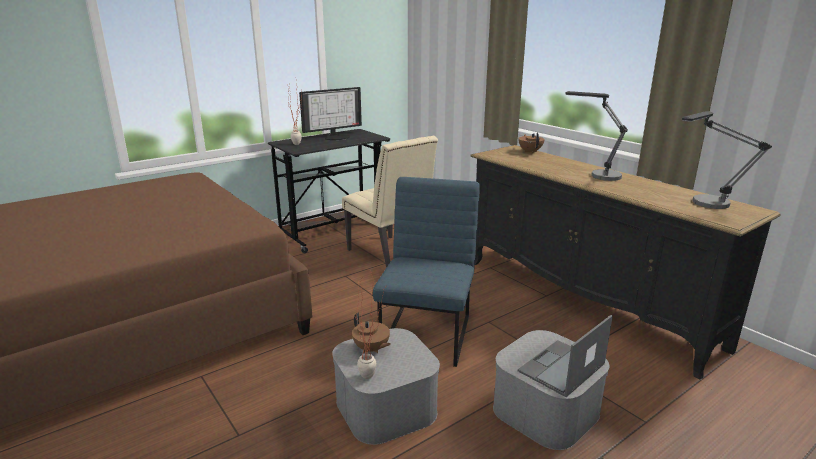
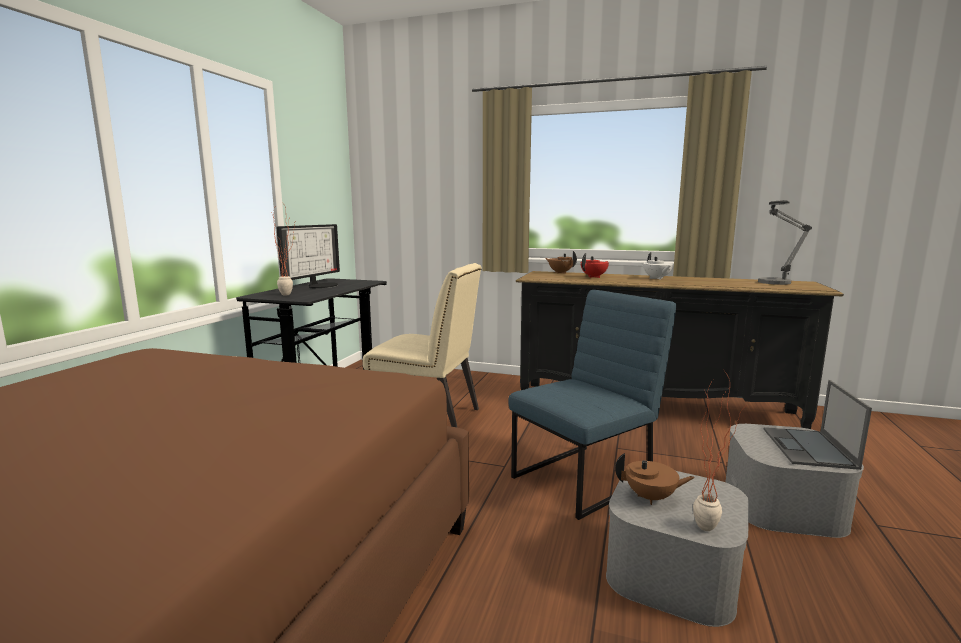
camera: 35 degrees left, 10 degrees down
(427, 333) = (585, 478): blue chair -> blue chair turned 75 degrees clockwise
(543, 162) = (594, 277): none -> red teapot
(597, 174) = (656, 278): table lamp -> white teapot

